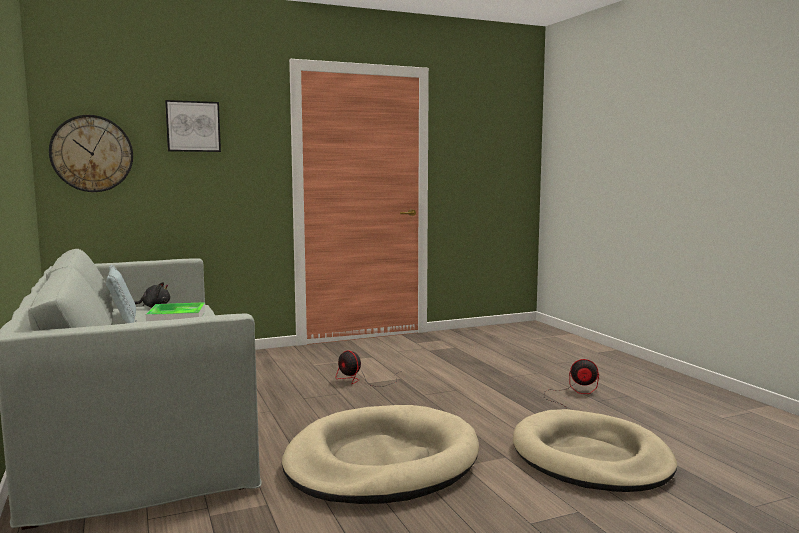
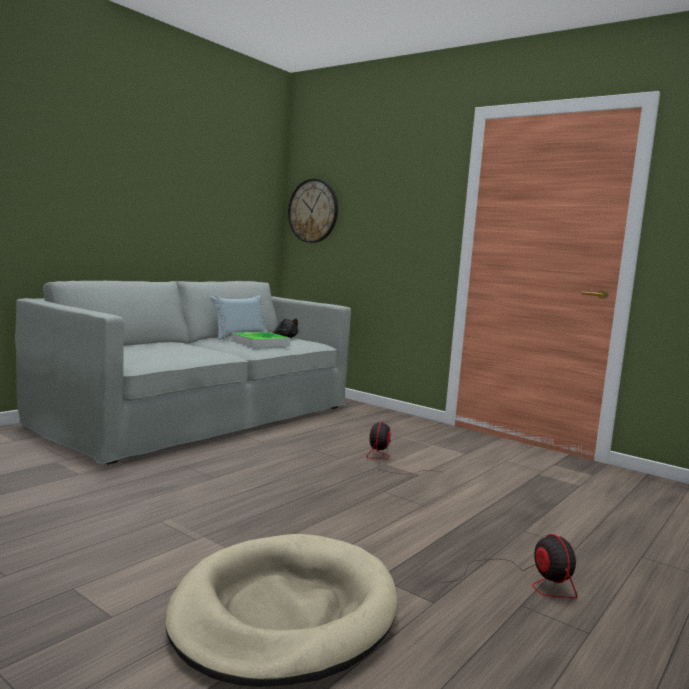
camera: 60 degrees right, 0 degrees up
(193, 126) = (382, 186): picture -> none
(381, 462) = (185, 499): beige dog bed -> none

